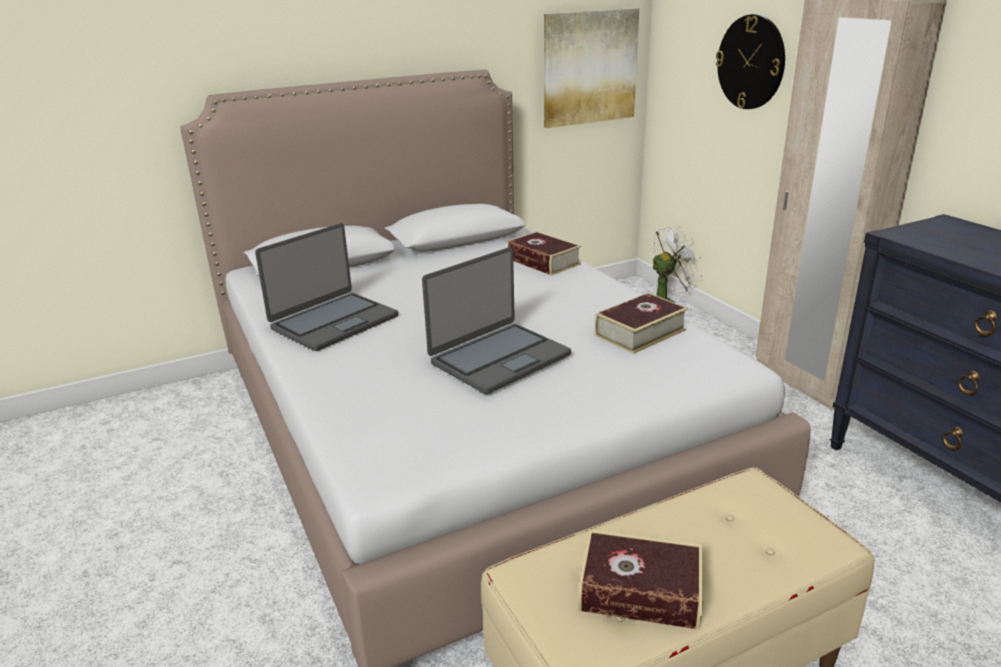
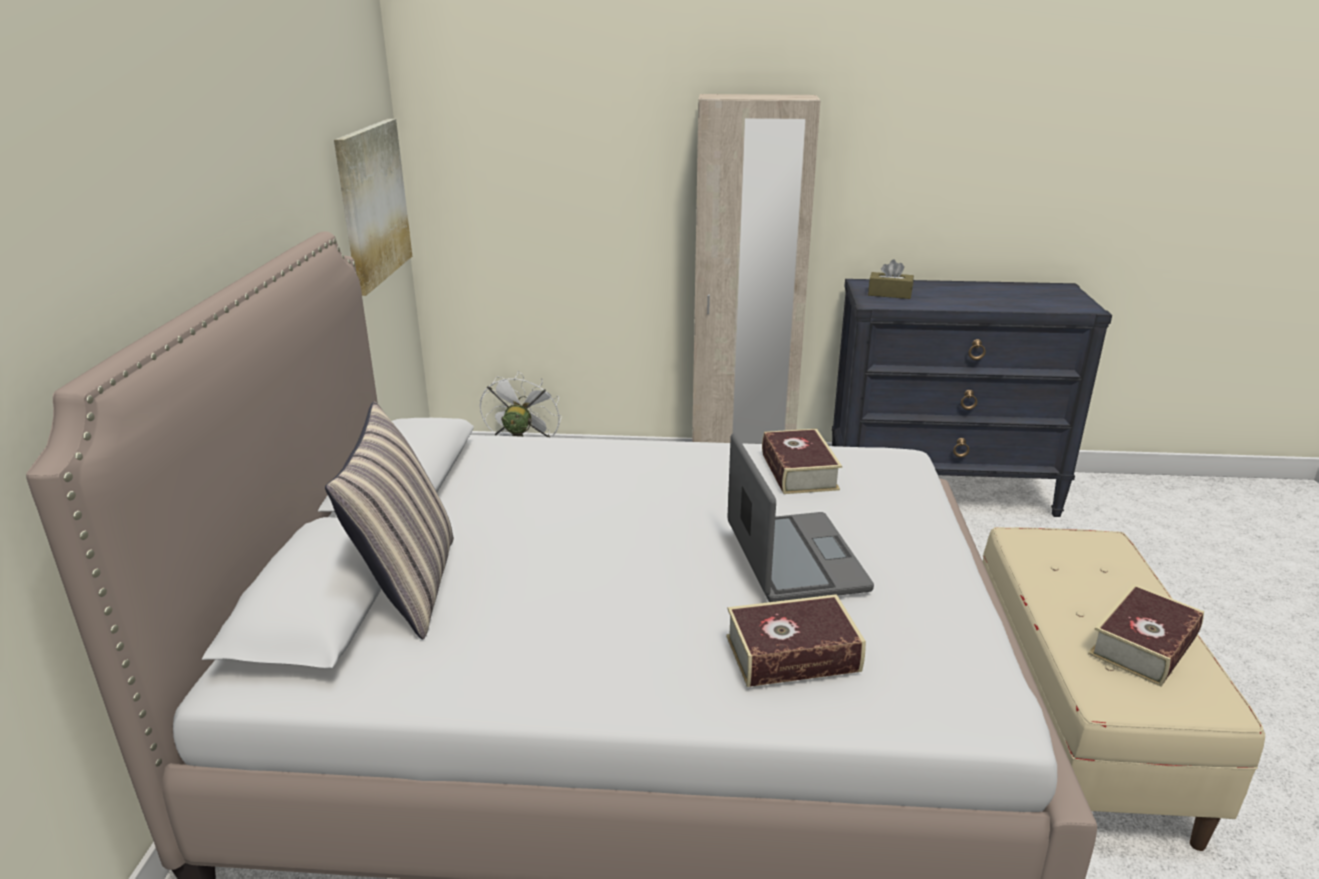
camera: 60 degrees left, 0 degrees up
(333, 322) = (563, 645): laptop -> none
(355, 273) = (408, 585): none -> pillow
(543, 261) = (564, 456): book -> book (792, 654)
(751, 62) = (586, 170): wall clock -> none
(943, 234) = (889, 294): none -> brown tissue box

